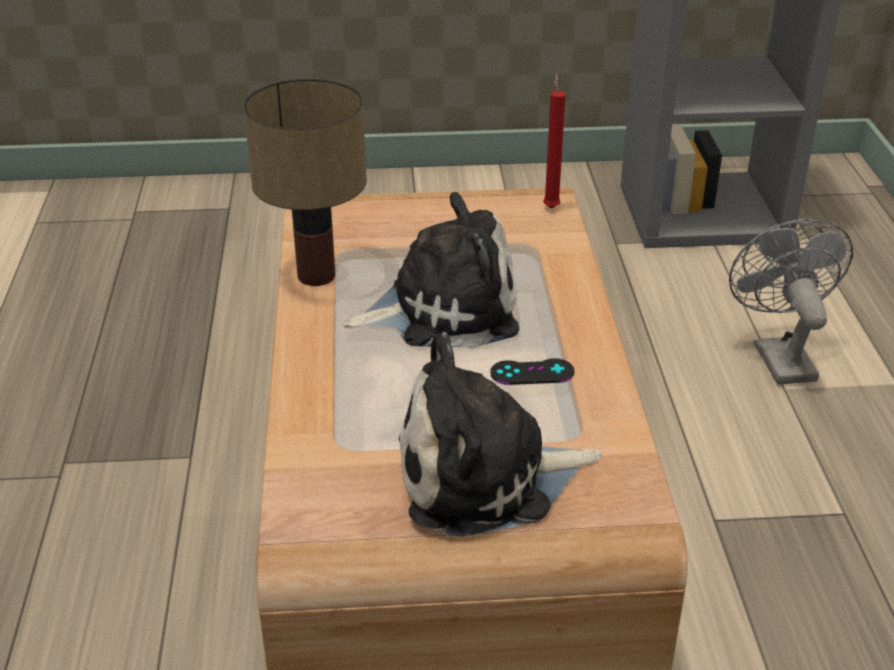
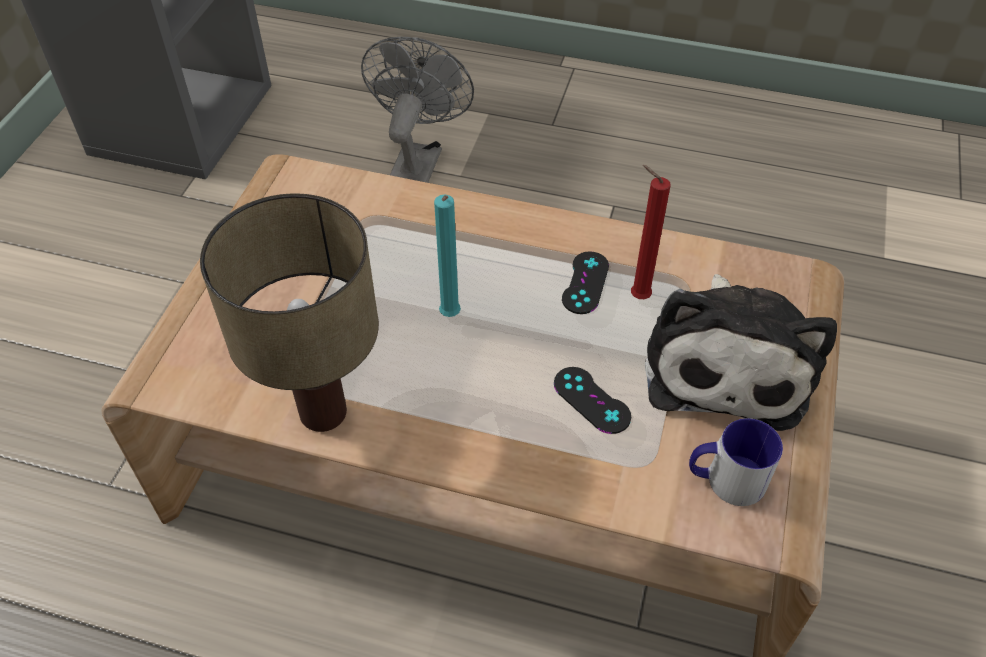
camera: 70 degrees left, 15 degrees up
(342, 495) = (725, 480): none -> mug
(394, 401) = (591, 400): none -> black game controller
(443, 309) = (449, 317): plush toy -> turquoise candle
(551, 207) = (307, 179): red candle -> red candle (636, 296)
(778, 355) = (417, 161): grey fan -> grey fan turned 90 degrees clockwise

